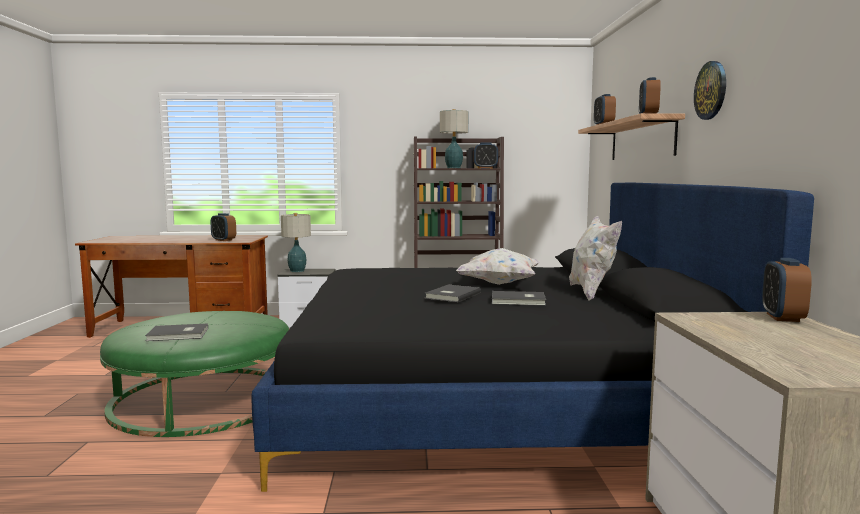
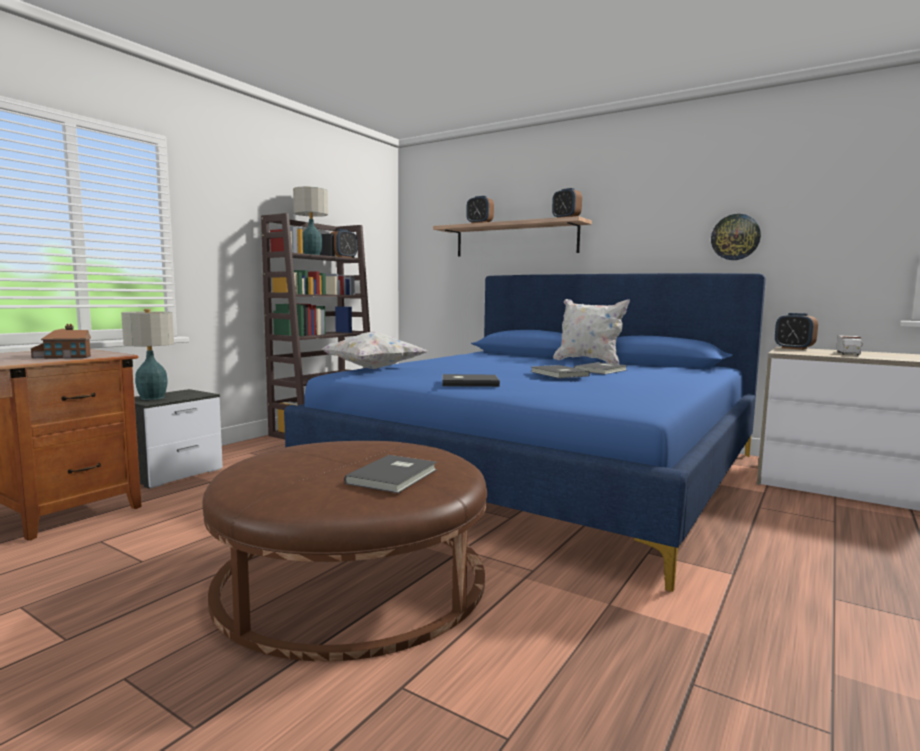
camera: 55 degrees left, 0 degrees up
(203, 399) = (352, 577): green ottoman -> brown ottoman
(223, 240) = (63, 356): alarm clock -> toy house
(354, 289) = (468, 383): none -> grey book
(493, 395) = (543, 469): black bed -> blue bed
(499, 284) = (525, 364): white pillow -> white pillow (372, 368)
(711, 90) = (630, 205): wall clock -> wall clock (735, 237)
(774, 338) = (848, 354): none -> toy truck

